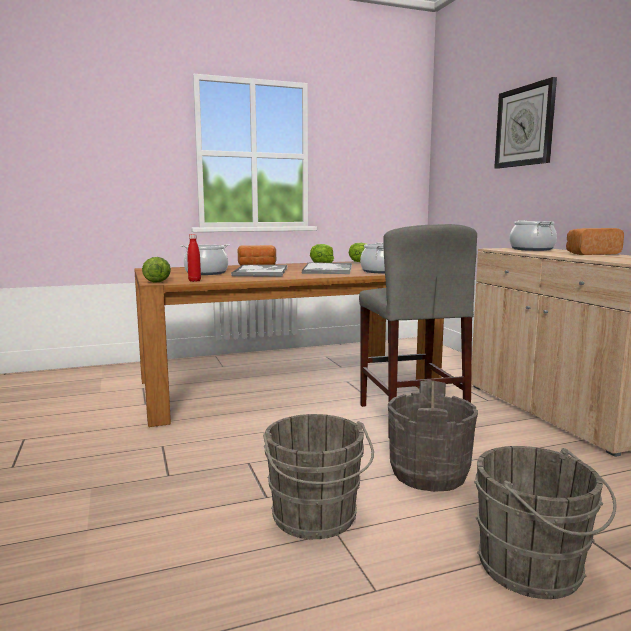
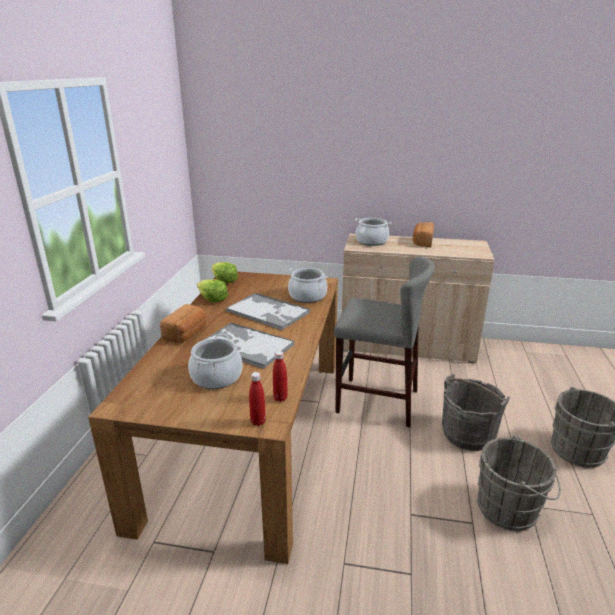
camera: 60 degrees left, 15 degrees up
(157, 281) = (258, 422): lettuce -> red bottle
(525, 126) = (327, 134): wall clock -> none

